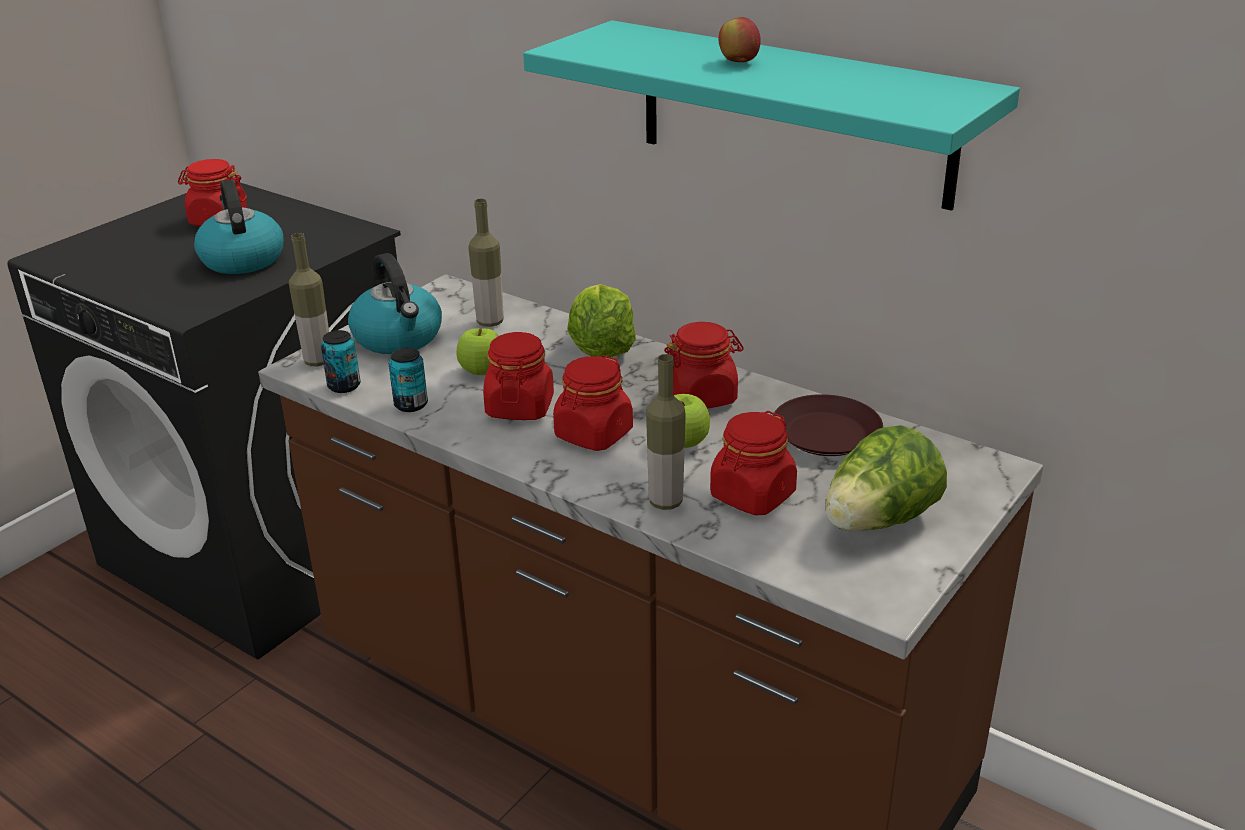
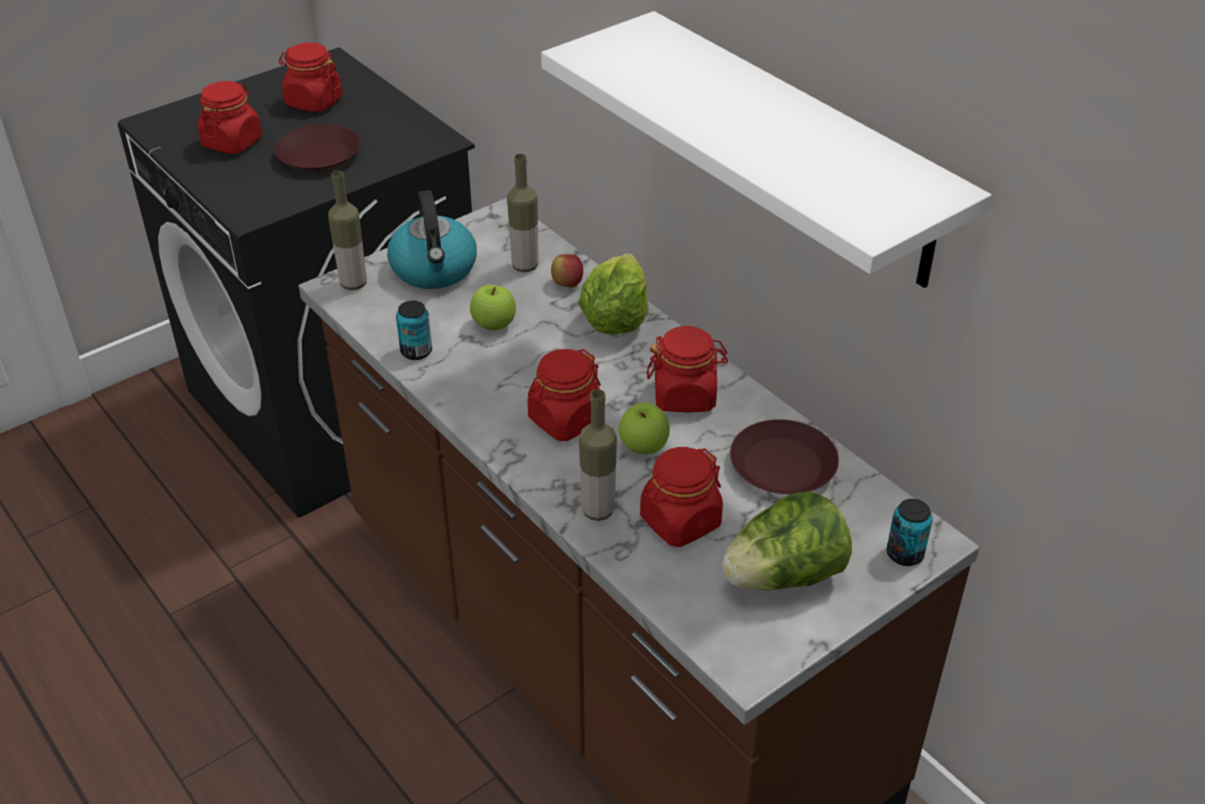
camera: 15 degrees right, 10 degrees up
(242, 259) = (318, 156): kettle -> brown plate
(344, 386) = (366, 317): can -> can (904, 554)
(520, 407) = (512, 374): red jar -> red jar (232, 142)
(738, 62) = (735, 104): apple -> apple (567, 284)
(793, 113) = (799, 150): turquoise shelf -> white shelf

